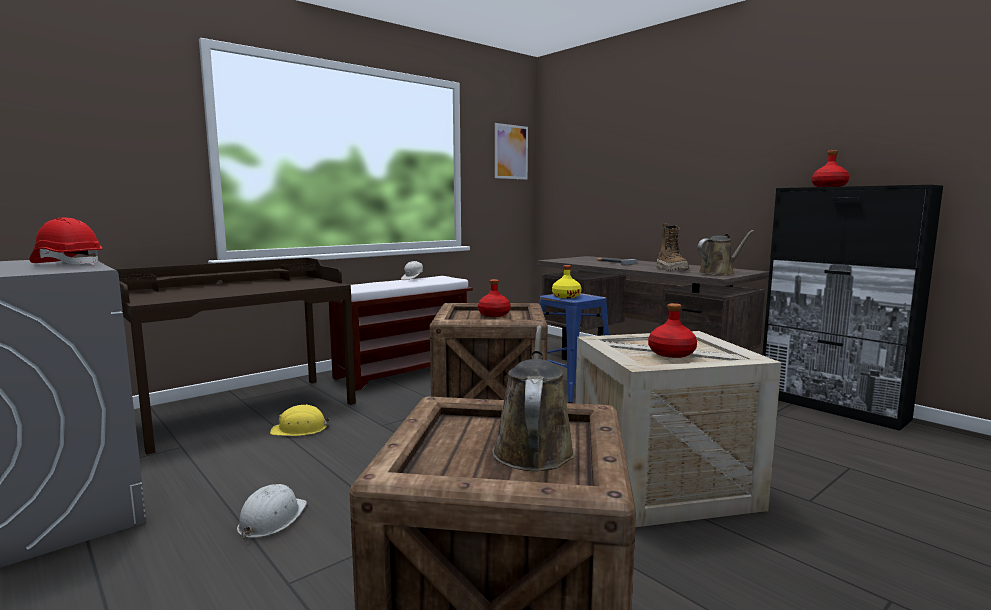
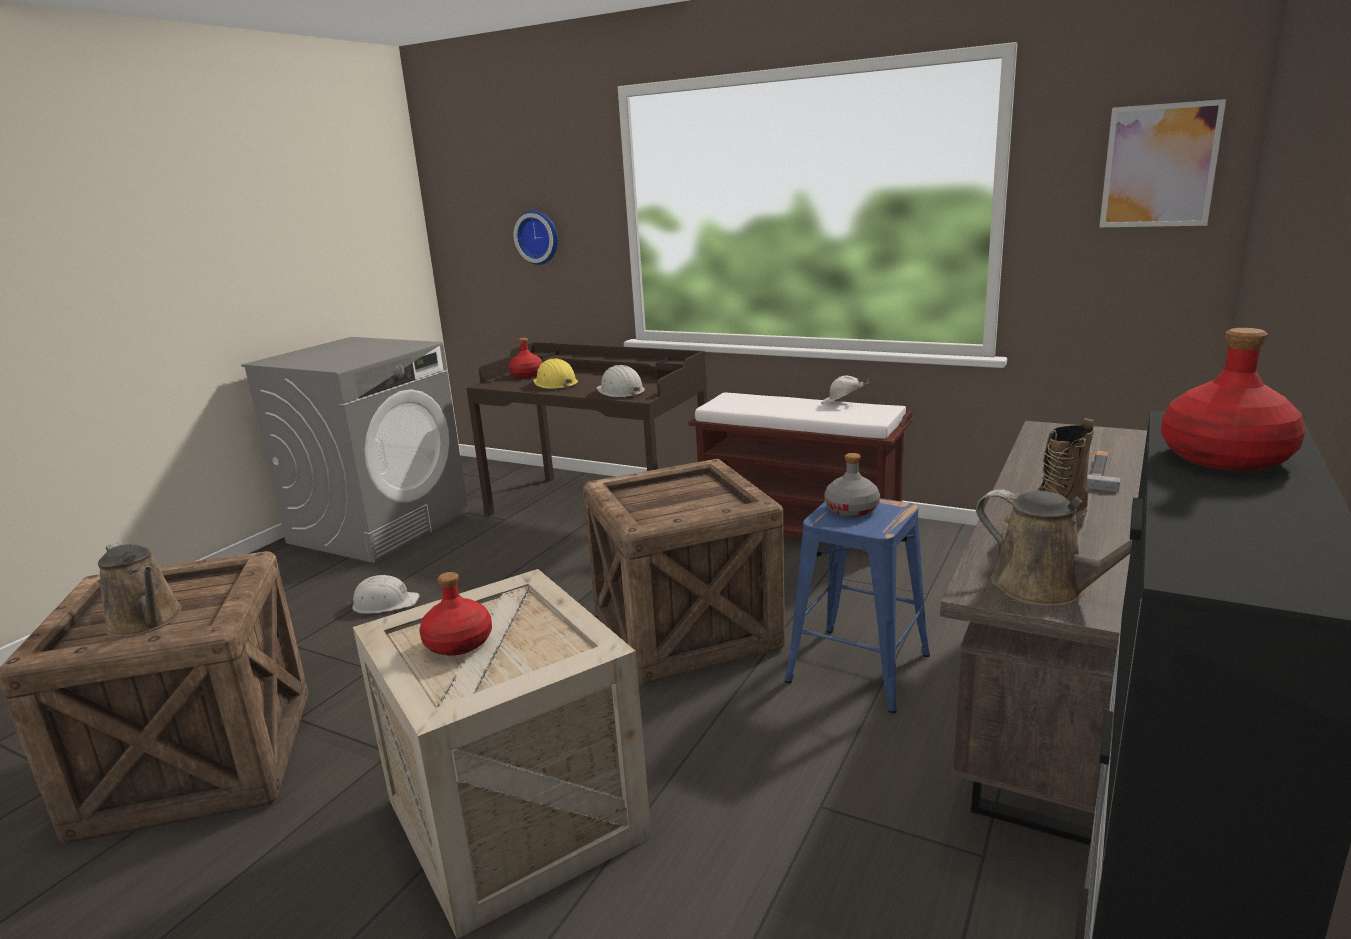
camera: 70 degrees right, 10 degrees up
(68, 264) = (375, 355): red hard hat -> none
(89, 162) = (538, 237): none -> wall clock
(300, 285) = (620, 391): none -> white hard hat
(300, 429) = (568, 547): yellow hard hat -> yellow hard hat (555, 383)
(494, 314) = (696, 498): red bottle -> red bottle (527, 375)
(533, 449) = (147, 621): brown watering can -> brown watering can turned 60 degrees clockwise
(566, 296) = (852, 509): yellow bottle -> grey bottle

